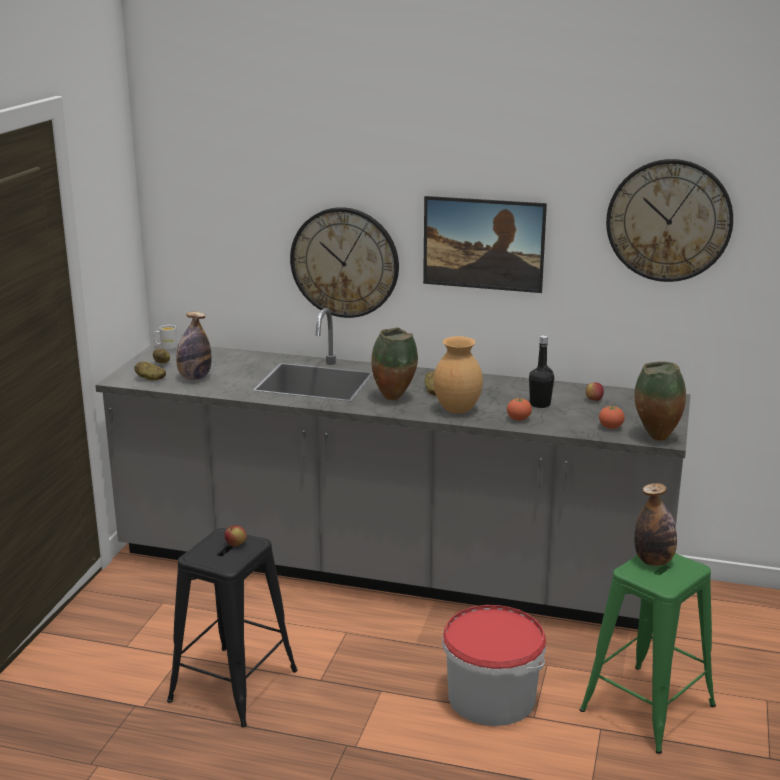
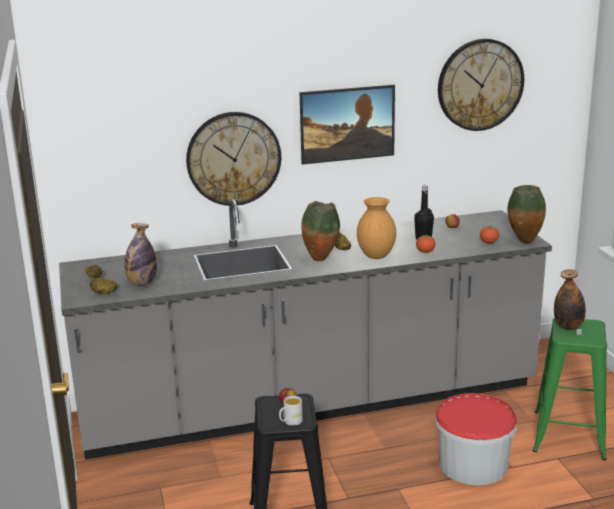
camera: 30 degrees left, 0 degrees up
(166, 347) = (77, 265): white mug -> white mug (290, 422)

